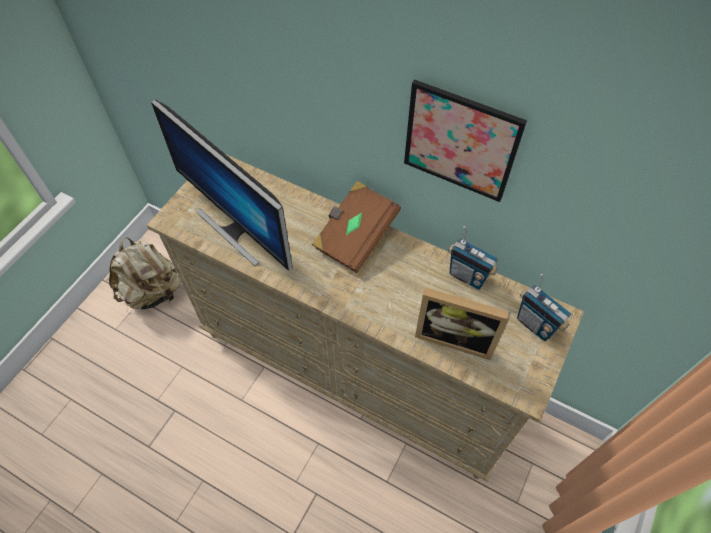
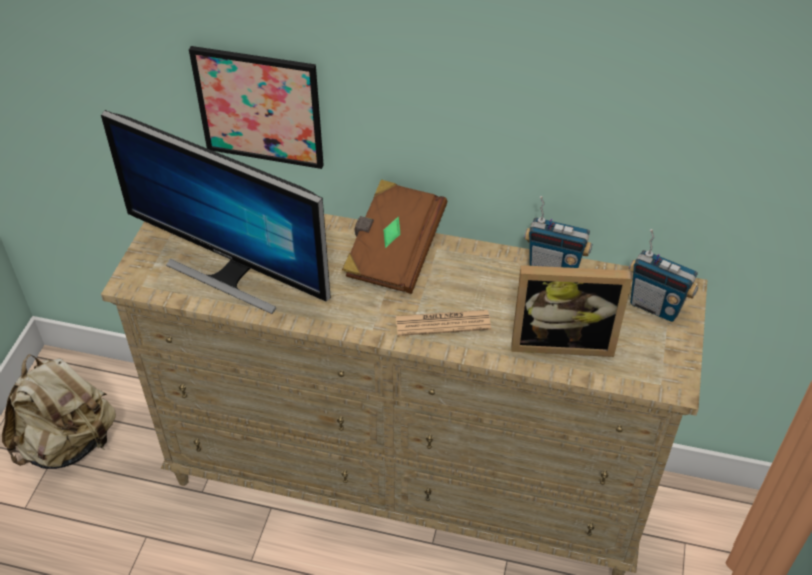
camera: 15 degrees left, 10 degrees down
(372, 302) = (442, 323): none -> newspaper
(460, 142) = (519, 85): picture -> picture (259, 107)

